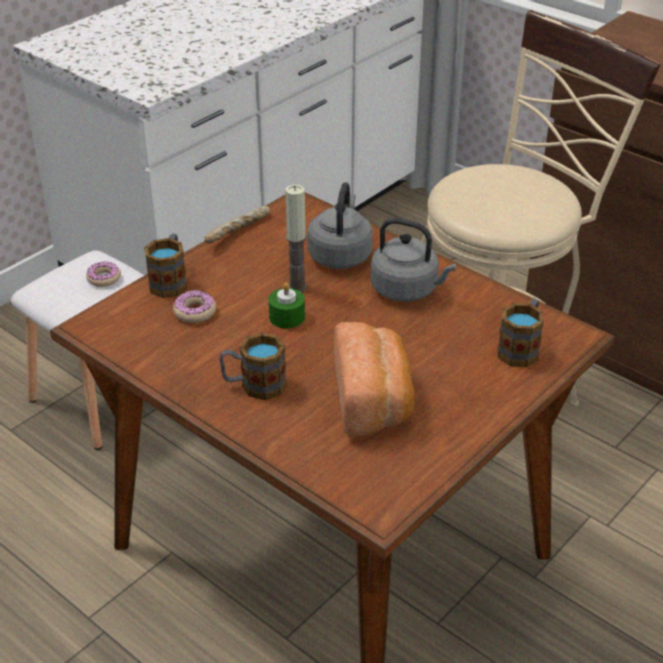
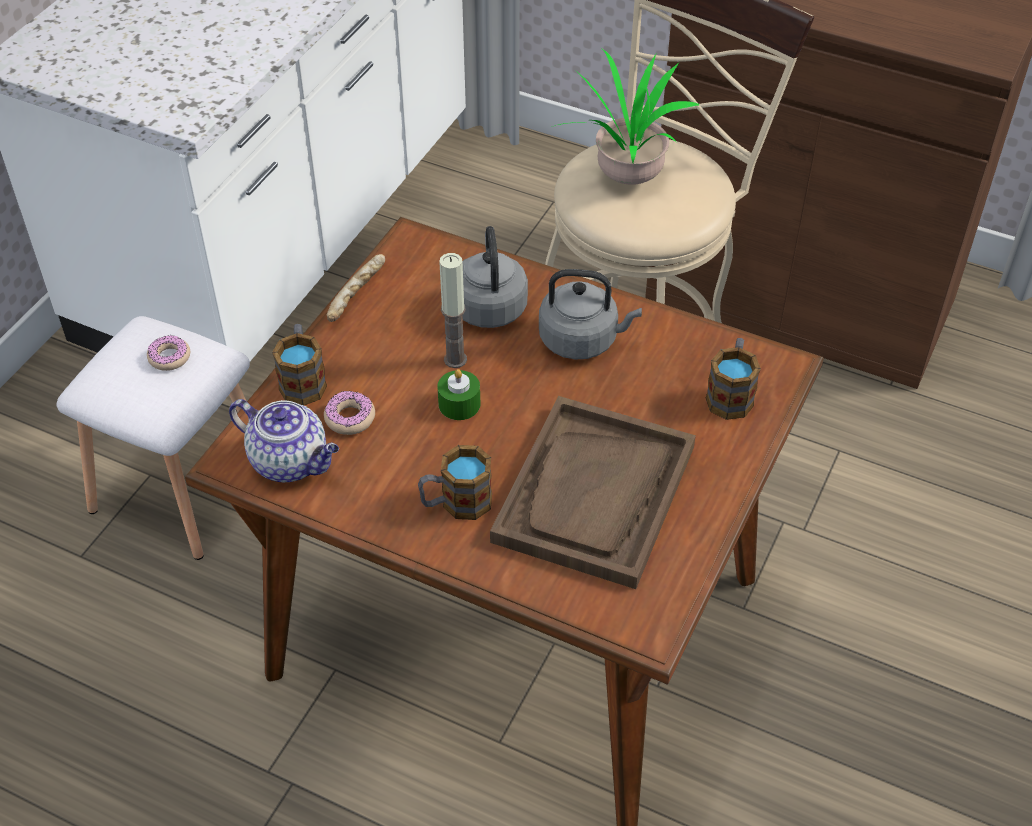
camera: 15 degrees left, 10 degrees up
(135, 333) = (291, 462): none -> teapot
(373, 400) = (595, 494): bread -> brown tray
(490, 187) = (626, 175): none -> potted plant

